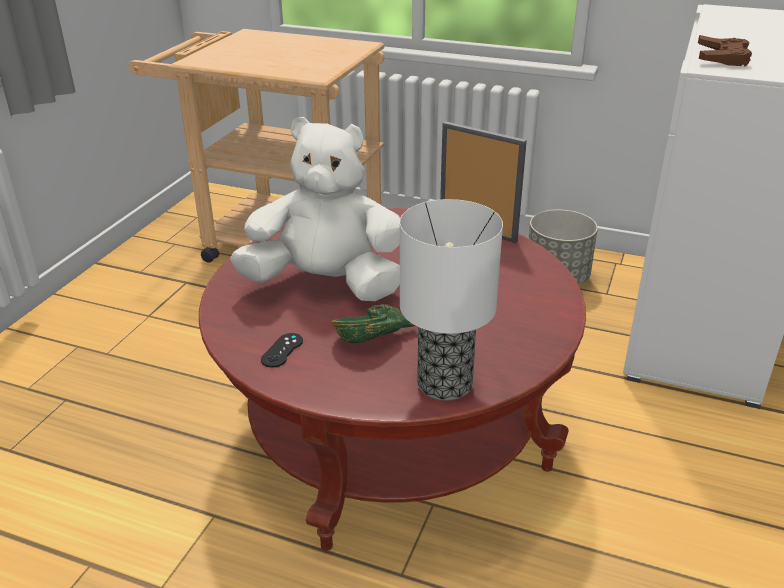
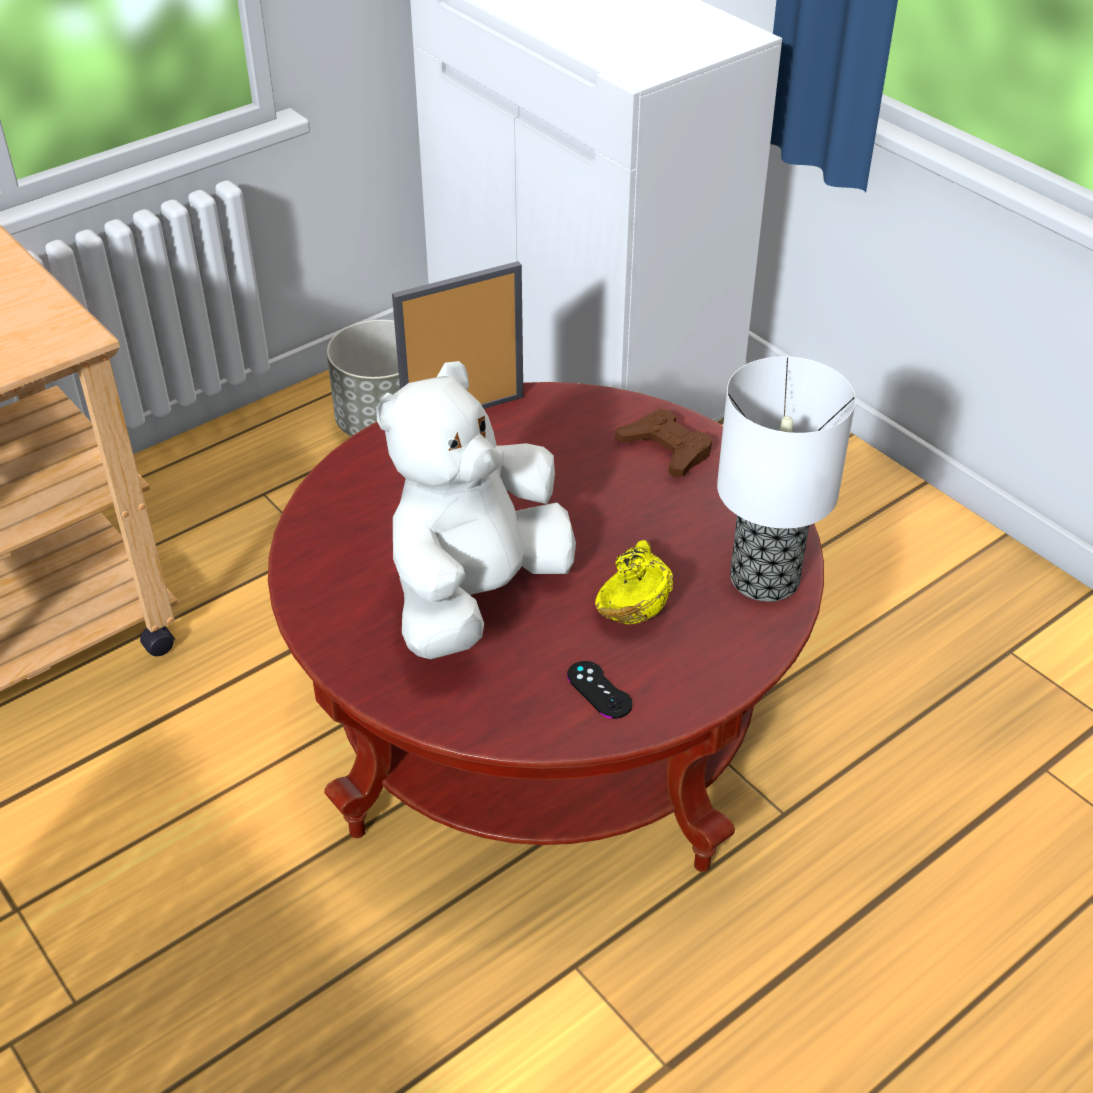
camera: 60 degrees left, 10 degrees up
(375, 336) = (632, 596): green bowl -> yellow bowl
(722, 57) = (618, 52): brown game controller -> brown game controller (666, 449)

